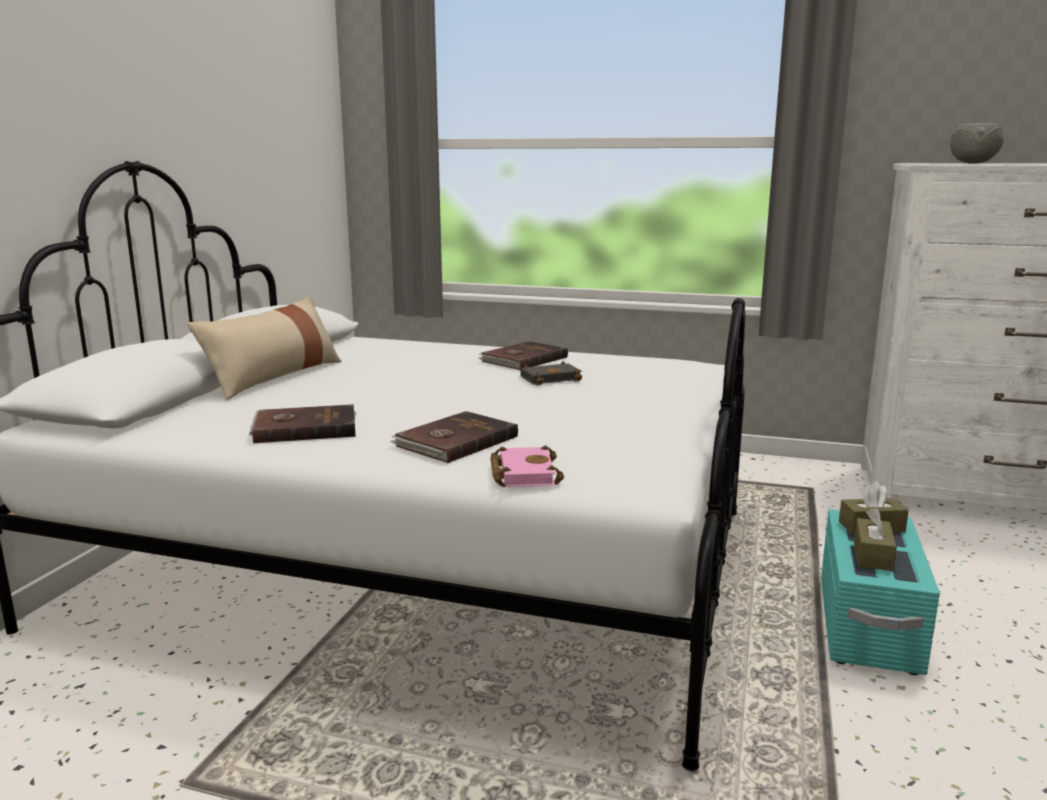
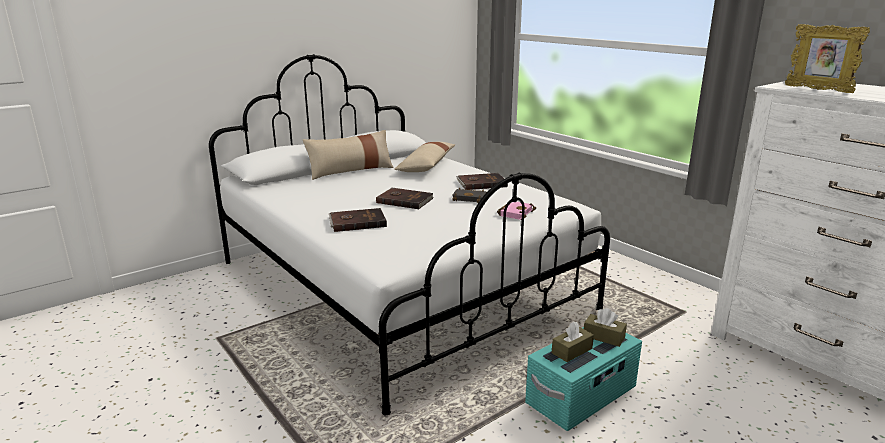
camera: 35 degrees right, 5 degrees up
(305, 428) = (314, 201): brown book -> brown book (404, 200)
(391, 352) = (426, 166): none -> beige pillow
(522, 473) = (352, 245): pink book -> pink book (515, 213)
(974, 163) = (818, 90): grey bowl -> picture frame

